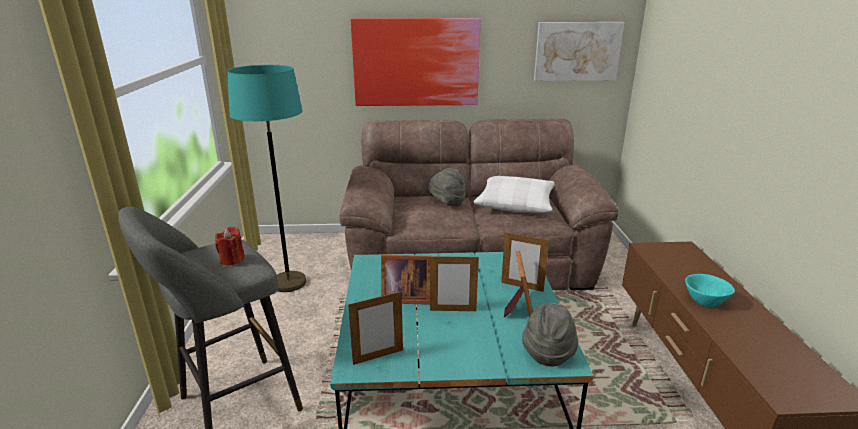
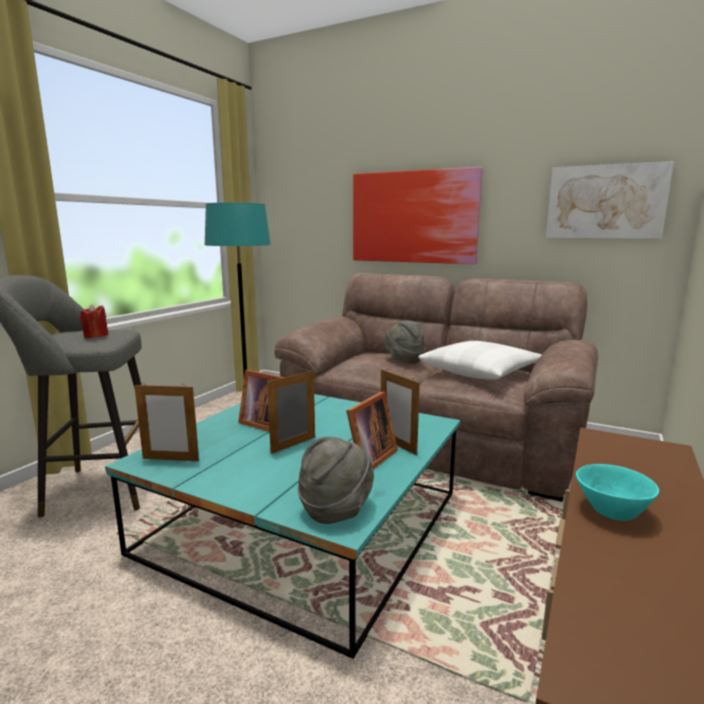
camera: 30 degrees right, 10 degrees down
(453, 310) = (293, 445): picture frame -> picture frame turned 105 degrees clockwise

